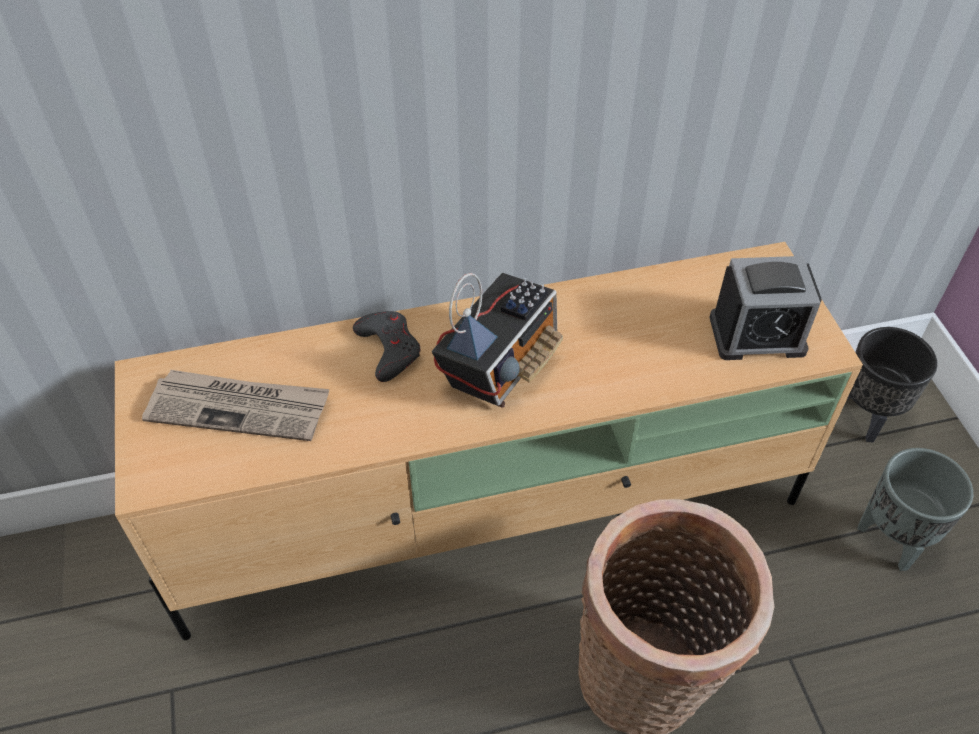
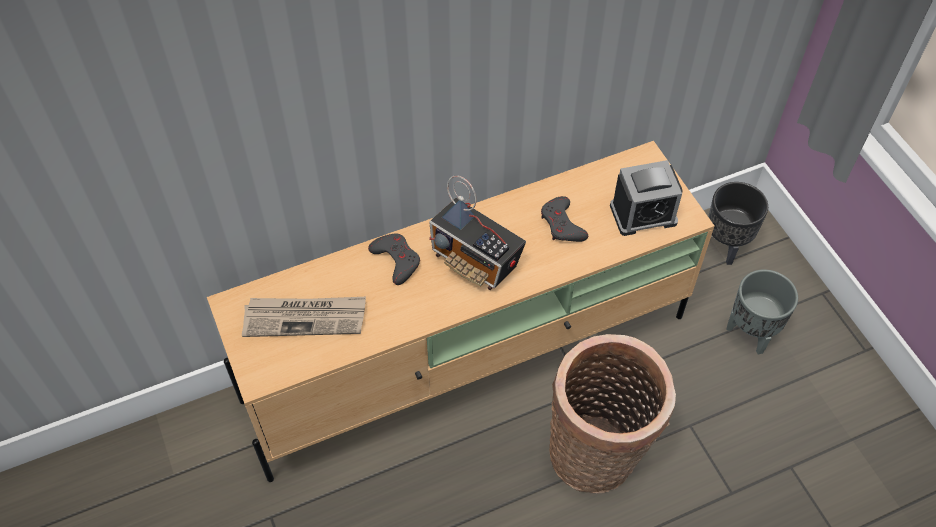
camera: 10 degrees left, 5 degrees up
(501, 365) = (476, 261): radio -> radio turned 105 degrees clockwise
(636, 333) = (562, 224): none -> grey game controller

